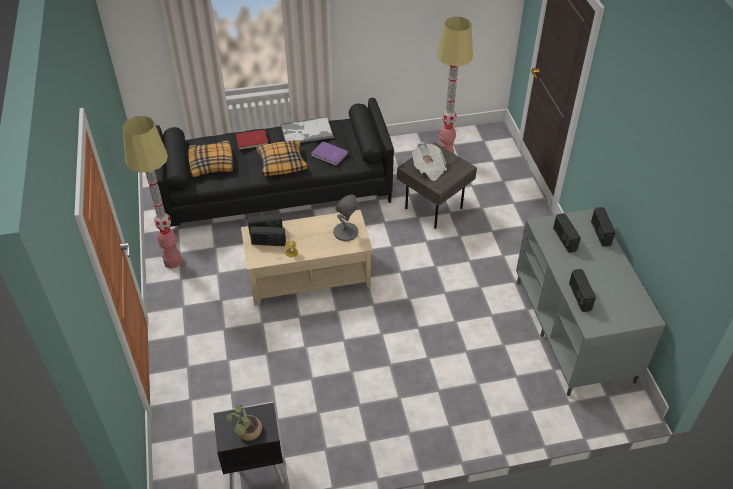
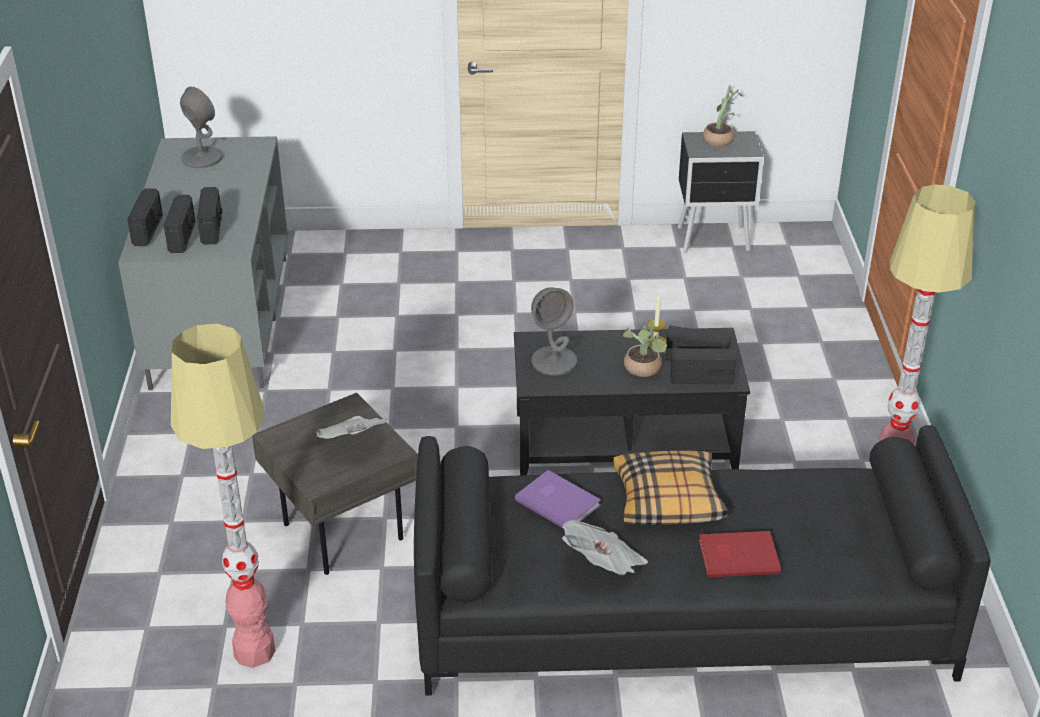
camera: 170 degrees left, 10 degrees down
(212, 163) = (828, 519): pillow -> none
(297, 232) = (644, 370): none -> potted plant
(306, 131) = (604, 564): tray -> newspaper
(308, 274) = (624, 440): beige coffee table -> black coffee table
(579, 297) = (248, 170): radio -> radio (182, 237)
(620, 305) = (201, 158): none -> grey table lamp

